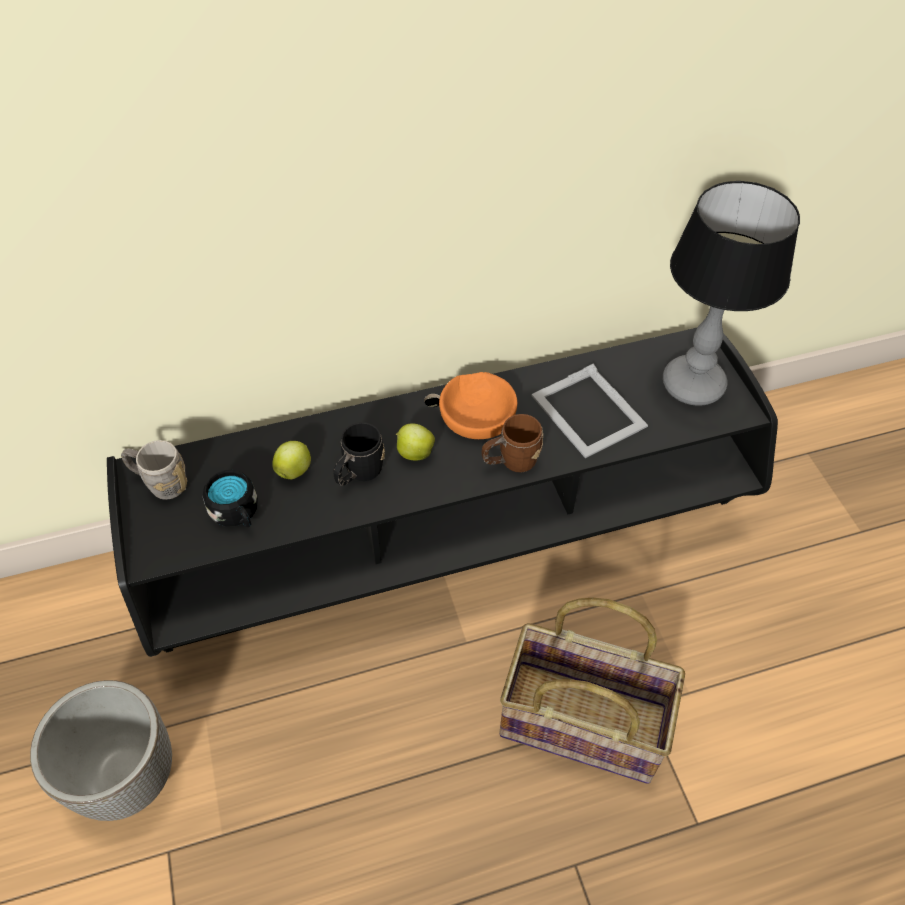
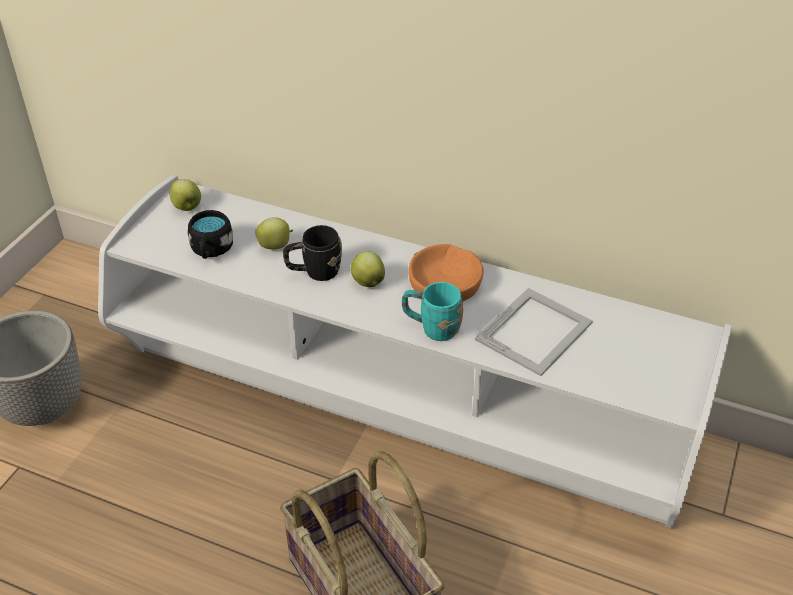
camera: 40 degrees right, 10 degrees down
(161, 483) = (187, 207): grey mug -> apple
(453, 543) = (397, 407): black tv stand -> white tv stand
(511, 462) = (431, 328): brown mug -> turquoise mug
(588, 412) = (535, 330): picture frame -> picture frame turned 150 degrees counterclockwise
(692, 386) = (653, 363): table lamp -> none

